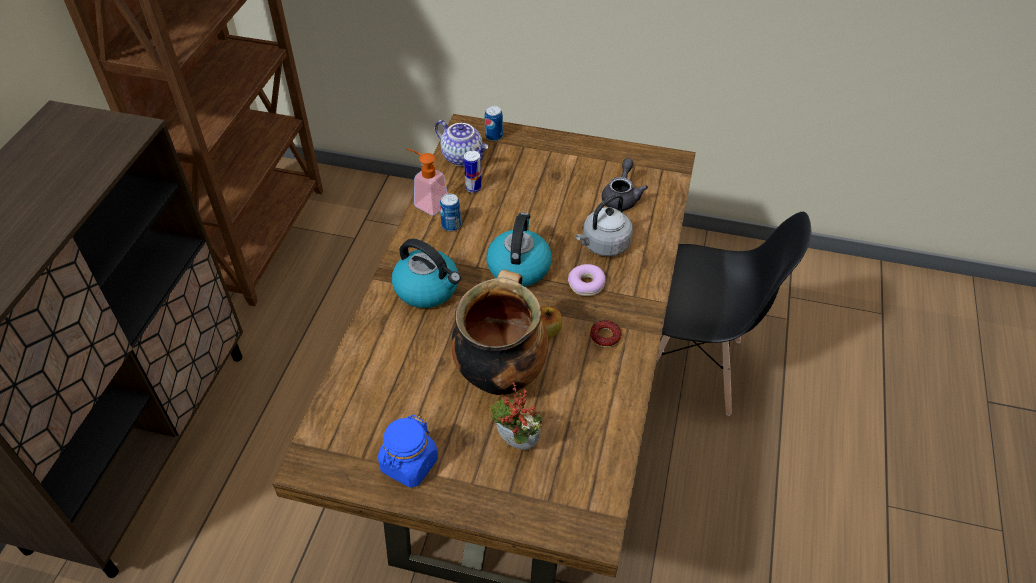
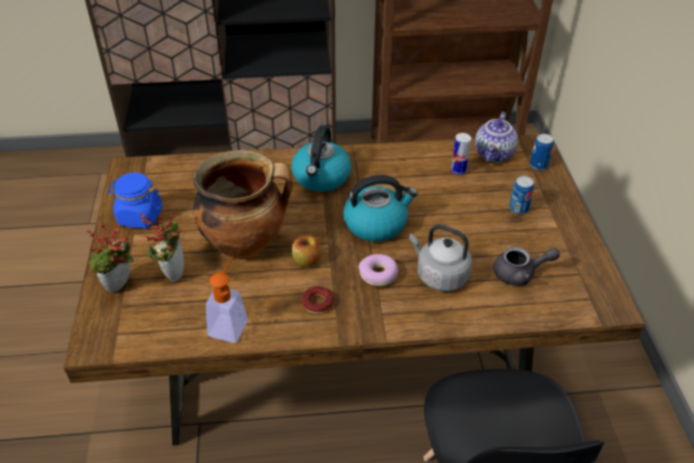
camera: 70 degrees right, 5 degrees down
(427, 202) = (421, 149): soap dispenser -> soap dispenser (231, 323)
(451, 225) = (403, 170): can -> can (518, 208)
(519, 498) = (120, 287): none -> potted plant

